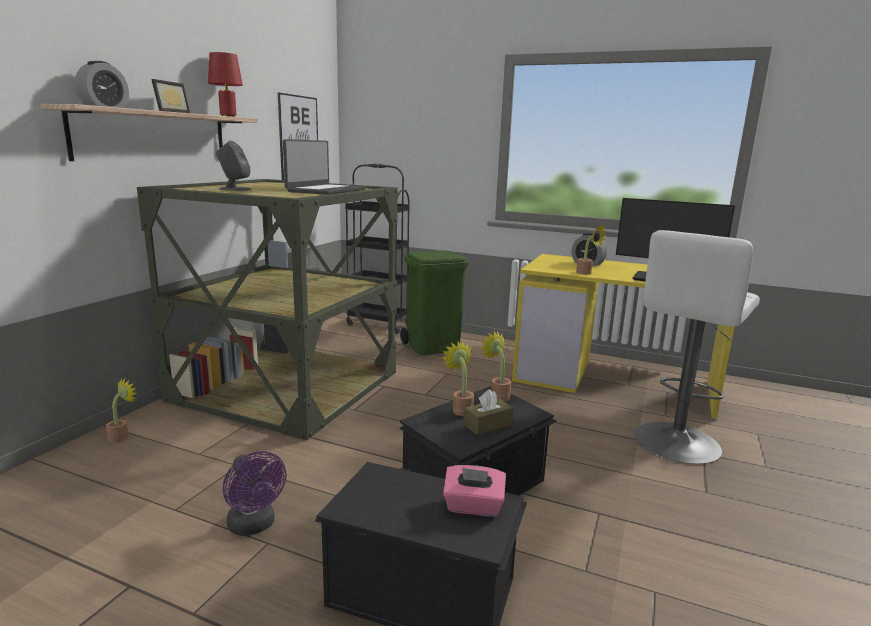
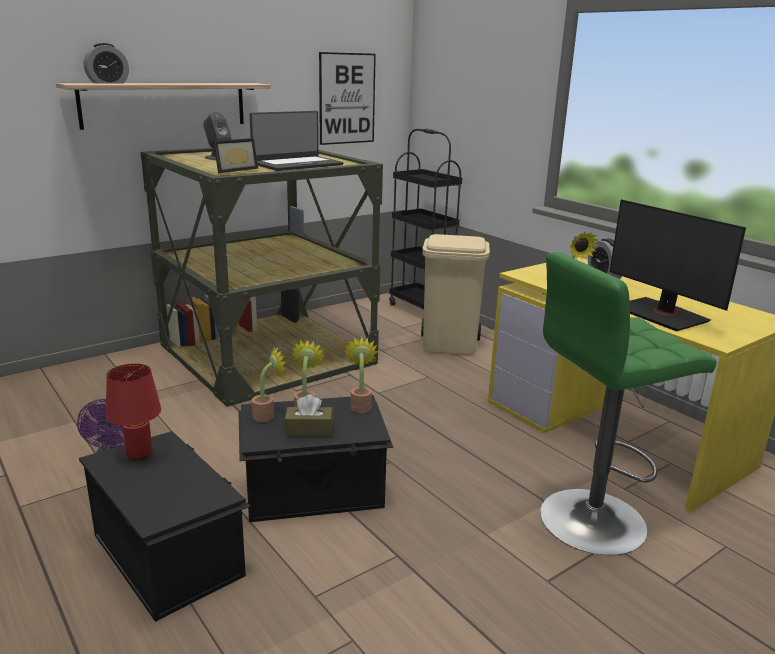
camera: 30 degrees right, 5 degrees up
(122, 436) = (106, 366): potted plant -> potted plant (267, 415)
(169, 112) = (174, 83): picture frame -> picture frame (234, 170)
(228, 117) = (244, 83): red table lamp -> red table lamp (139, 455)
(433, 346) = (450, 345): green trash can -> beige trash can
(473, 506) = (190, 491): pink tissue box -> none
(675, 442) = (591, 520): white stool -> green stool

